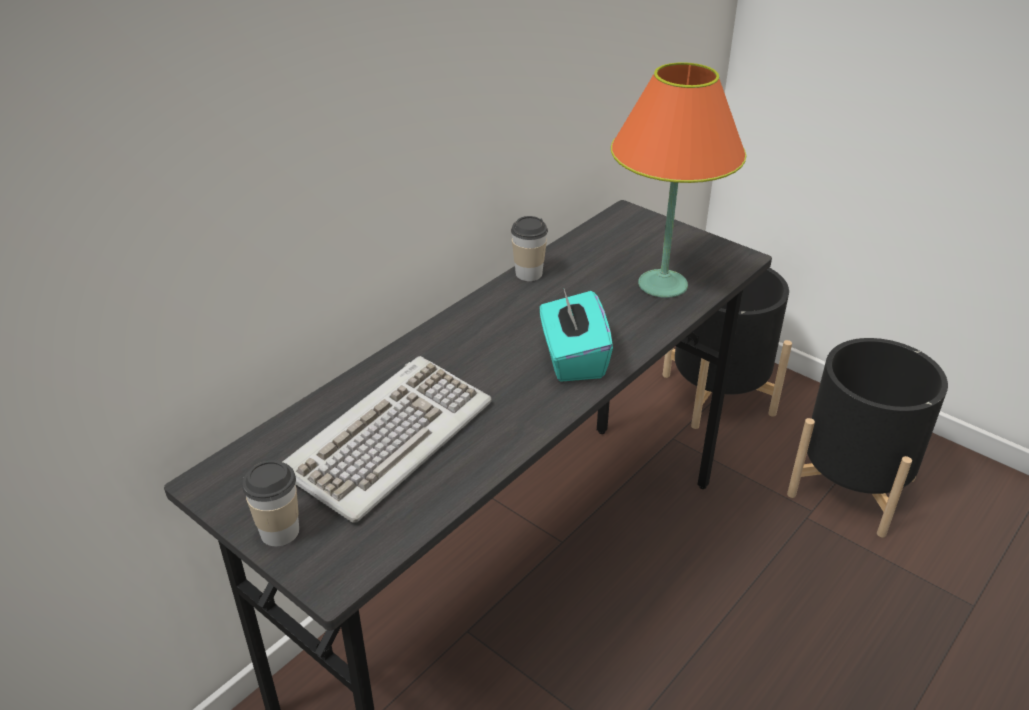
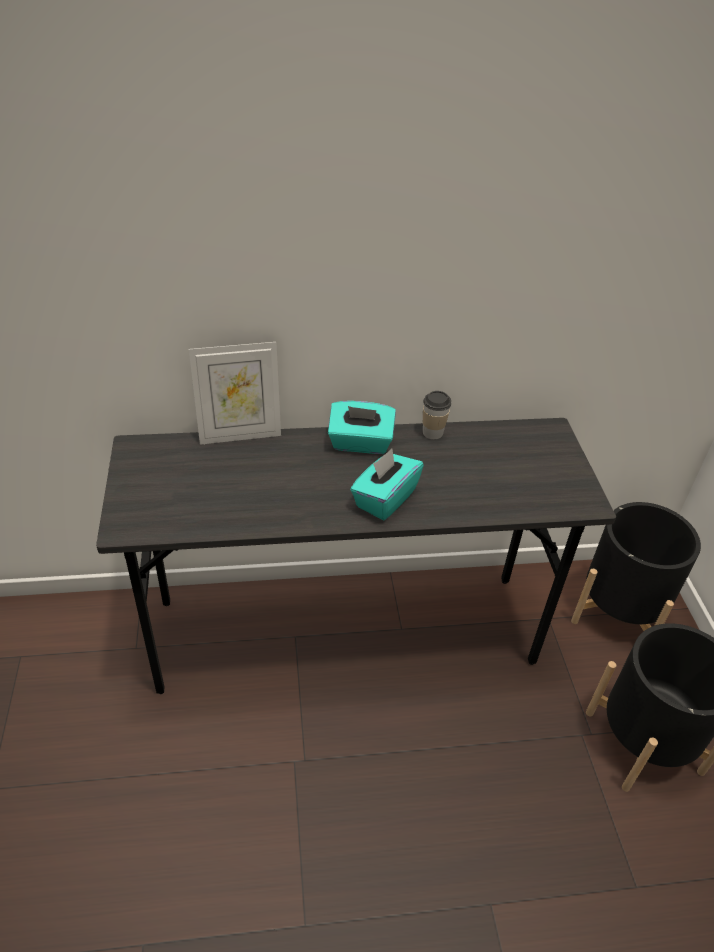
camera: 40 degrees right, 5 degrees up
(280, 531) = (130, 491): cup -> none
(329, 389) = (239, 434): none -> picture frame
(389, 439) = (232, 479): keyboard -> none
(475, 323) = (360, 443): none -> turquoise tissue box
(662, 284) = (507, 489): orange table lamp -> none

